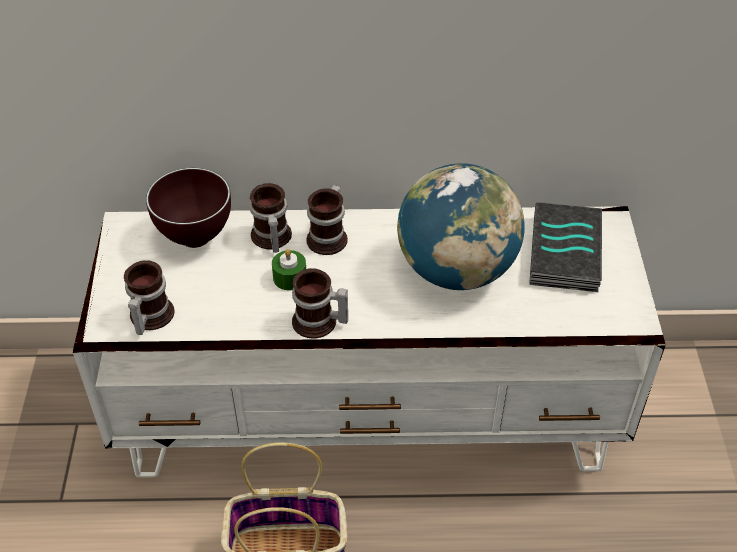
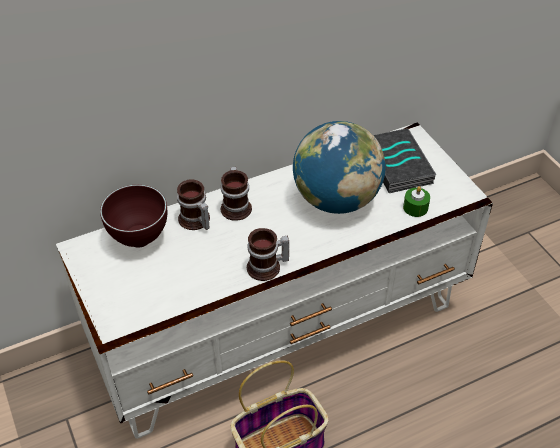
camera: 25 degrees left, 0 degrees up
(148, 317) = (141, 307): mug -> none
(290, 277) = (226, 244): green candle -> green candle (415, 208)

